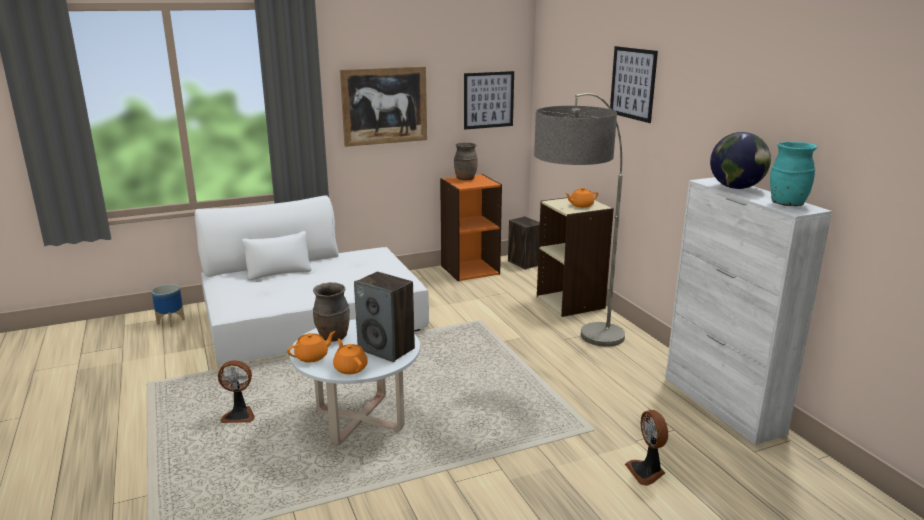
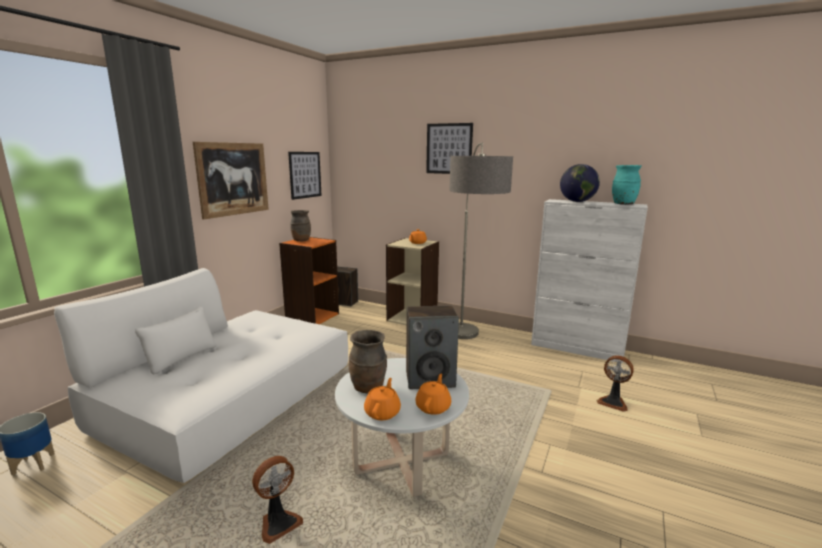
camera: 40 degrees left, 5 degrees down
(350, 368) = (433, 407): orange teapot -> orange teapot turned 90 degrees clockwise

